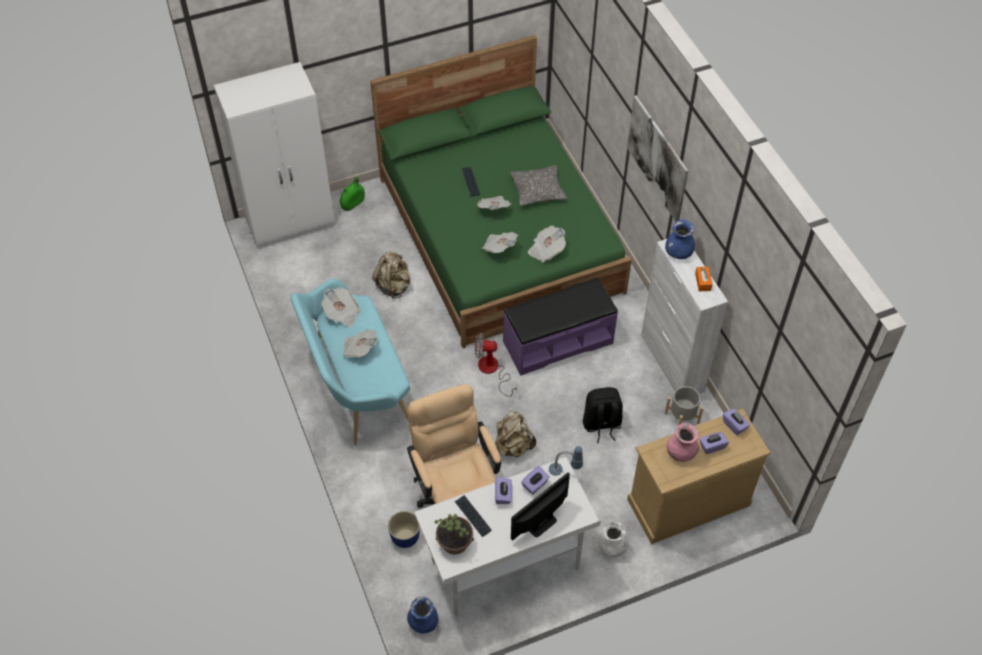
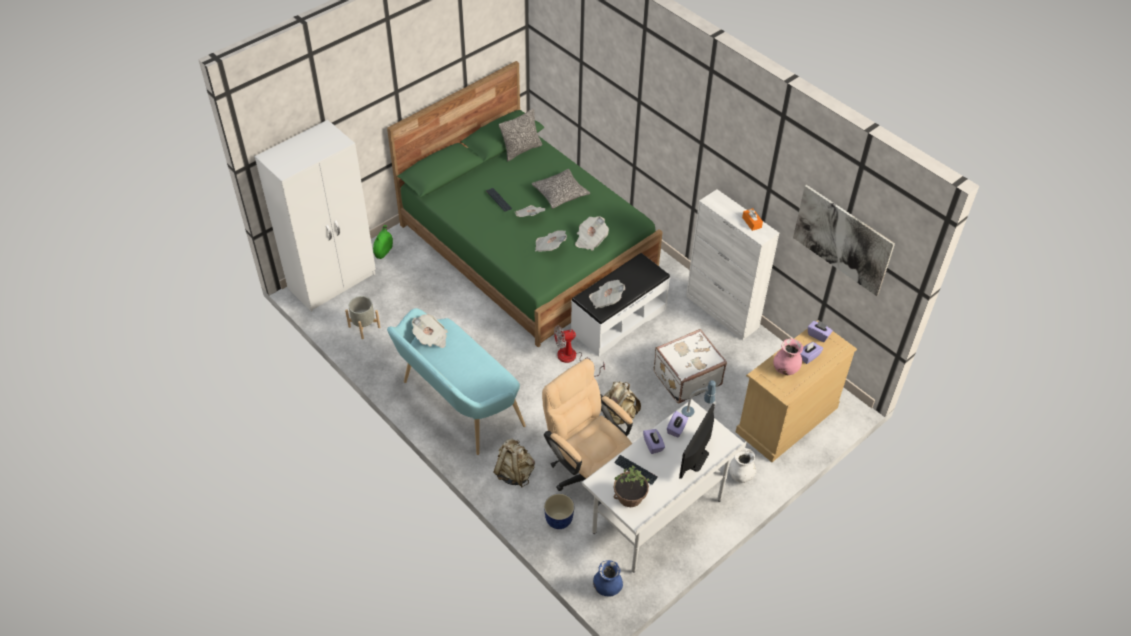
camera: 20 degrees left, 5 degrees down
(360, 349) = (461, 364): newspaper -> newspaper (606, 300)
(393, 286) = (452, 311): beige backpack -> beige backpack (514, 473)
(518, 131) = (521, 150): none -> pillow
(557, 342) = (618, 320): purple bench -> white bench
(601, 425) = (686, 377): black backpack -> white suitcase
(657, 158) = (675, 131): picture -> picture (842, 239)
(678, 252) = (720, 204): blue vase -> none
(681, 418) = (750, 353): grey planter -> grey planter (364, 327)

